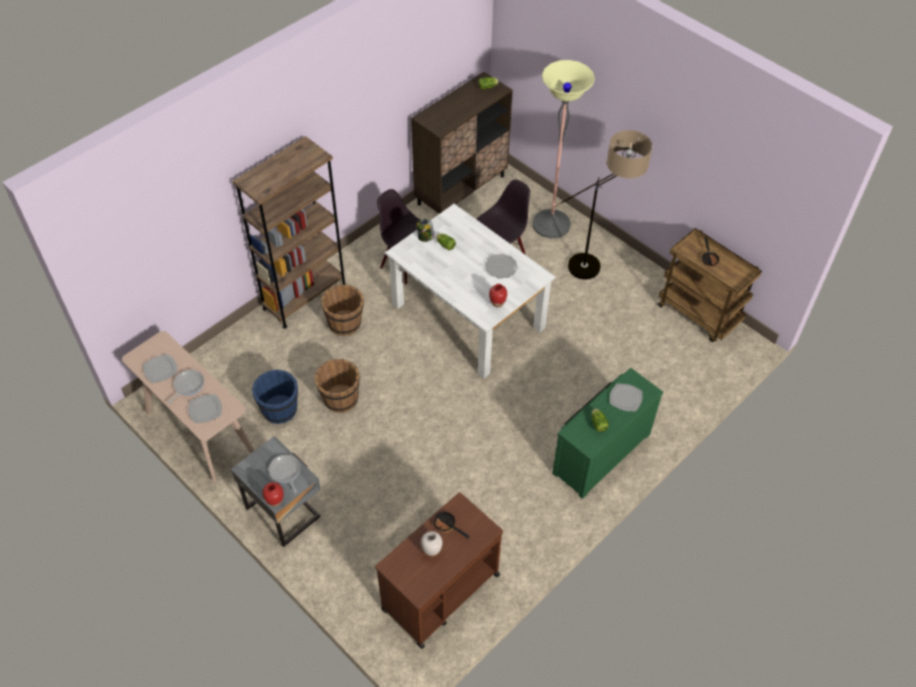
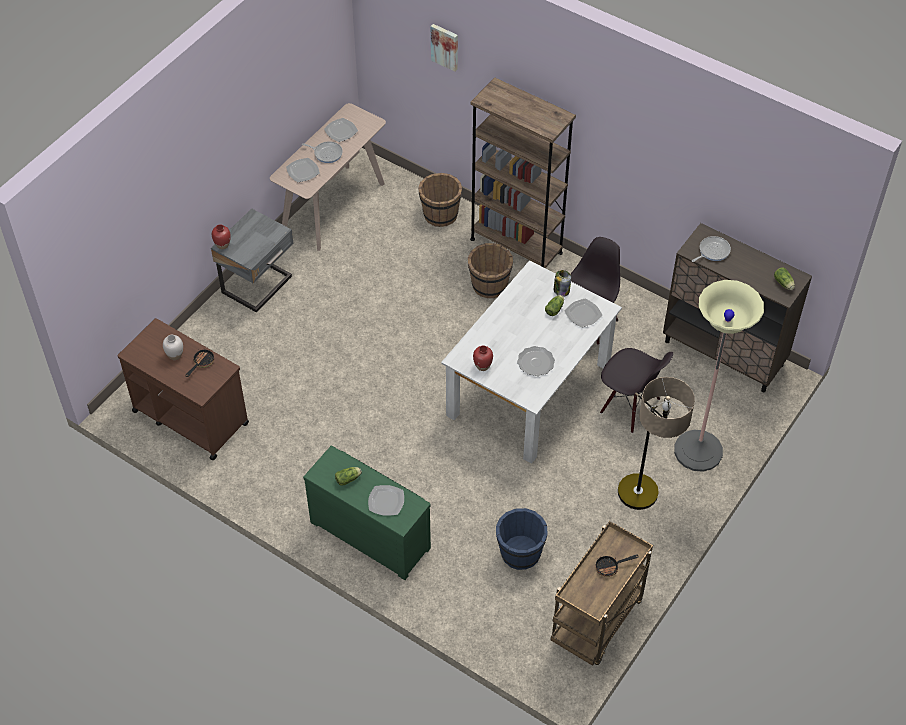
camera: 80 degrees right, 0 degrees up
(176, 206) = (445, 46): none -> picture
(280, 410) = (369, 258): blue bucket -> blue bucket (520, 553)
(285, 472) = (253, 245): frying pan -> frying pan (712, 251)
(340, 399) = (392, 301): brown bucket -> brown bucket (440, 214)
(456, 228) = (583, 314): none -> plate

